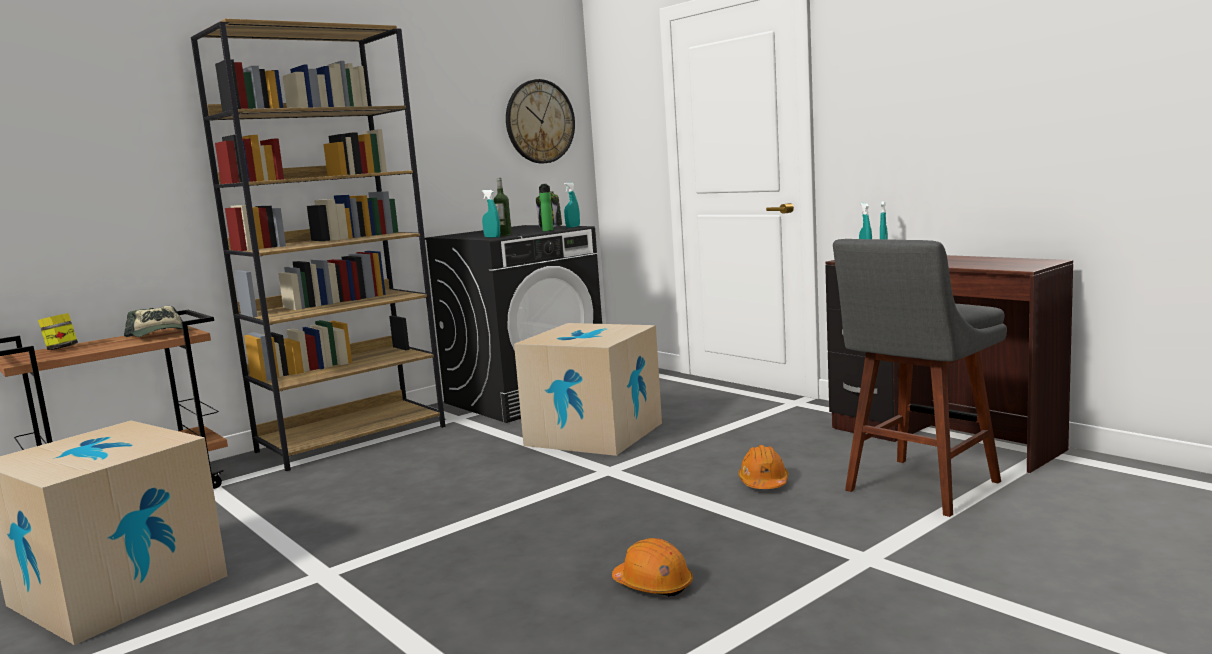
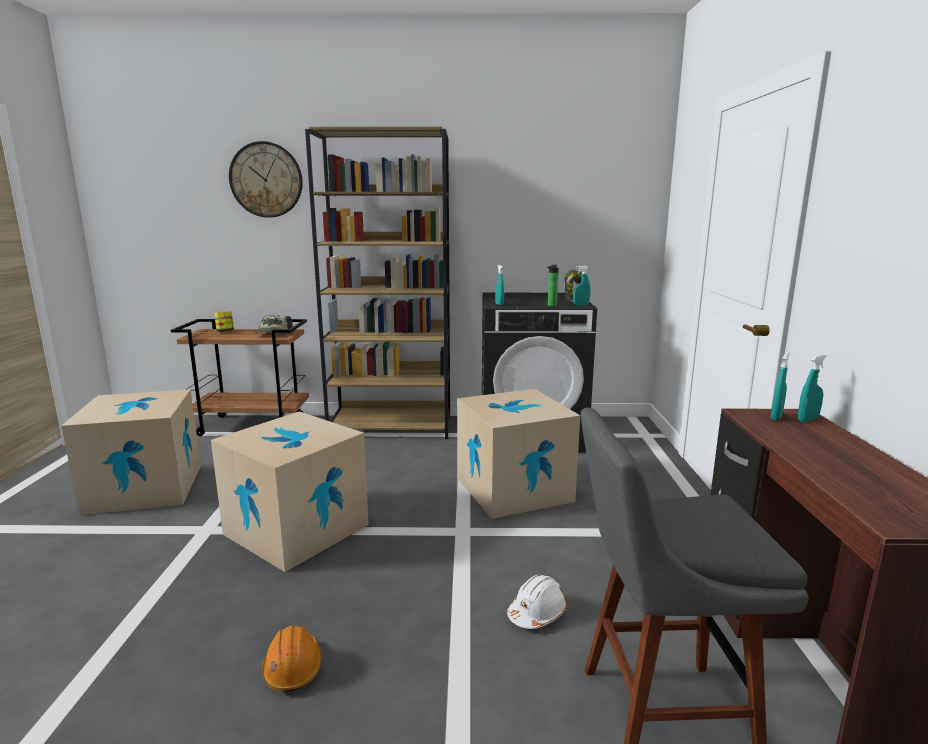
camera: 40 degrees right, 5 degrees up
(439, 531) = (296, 529): none -> cardboard box
(504, 235) = (513, 303): bottle -> none
(539, 121) = (609, 204): wall clock -> wall clock (266, 180)
(763, 482) = (537, 613): orange hard hat -> white hard hat

